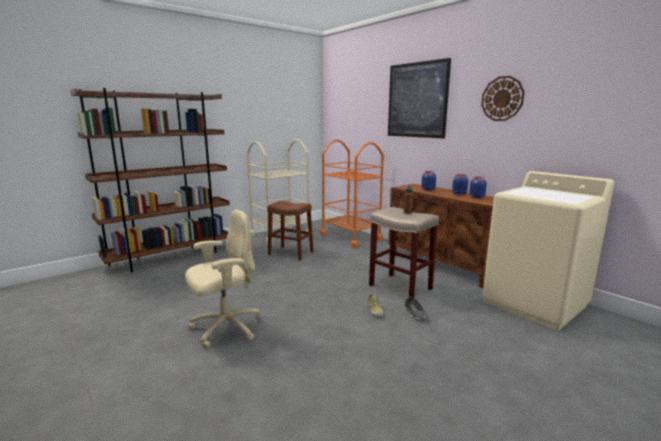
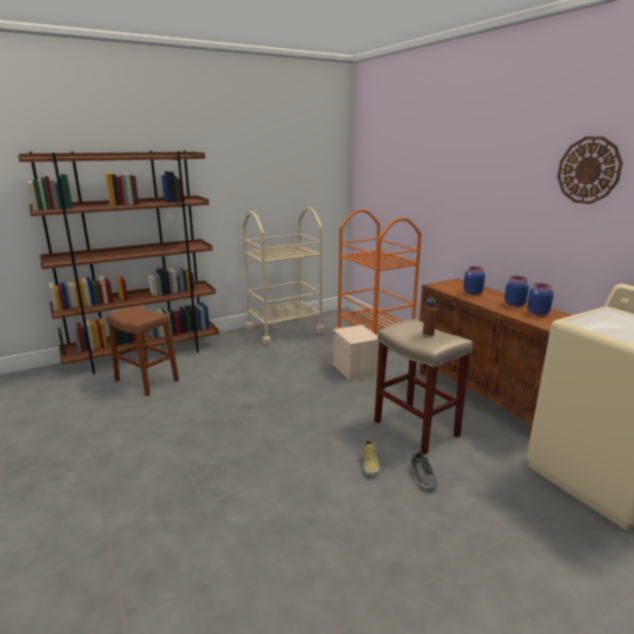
camera: 10 degrees right, 5 degrees up
(225, 328) = (174, 471): beige office chair -> none
(291, 253) = (288, 360): brown stool -> brown stool (147, 380)
(344, 255) = (356, 369): none -> beige storage box
(417, 100) = (469, 162): picture -> none

